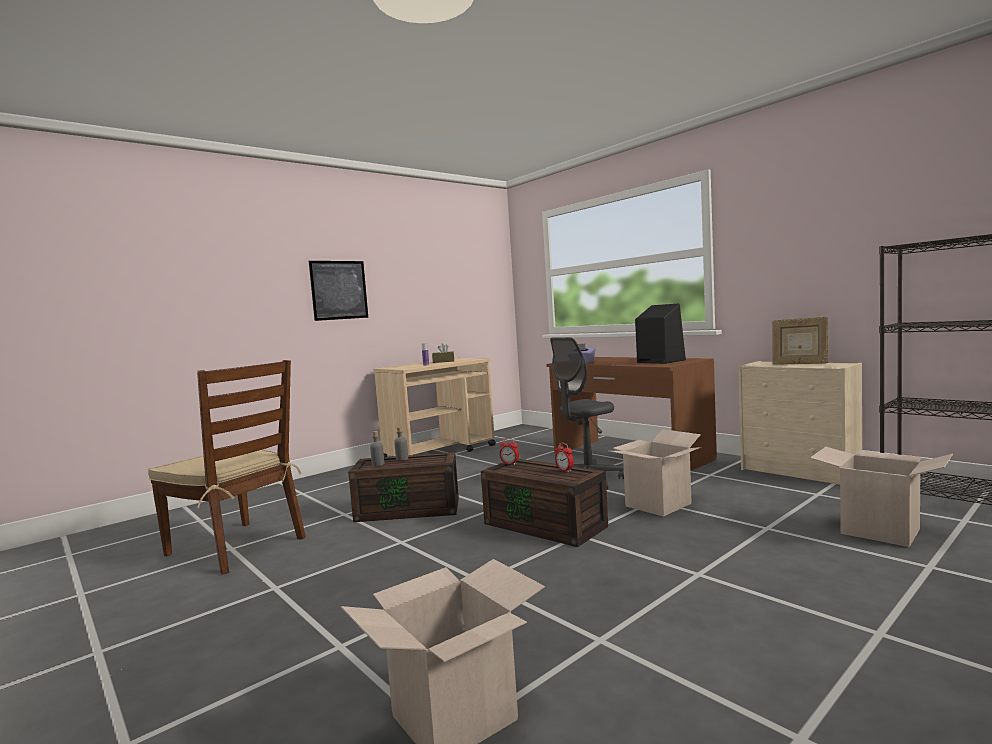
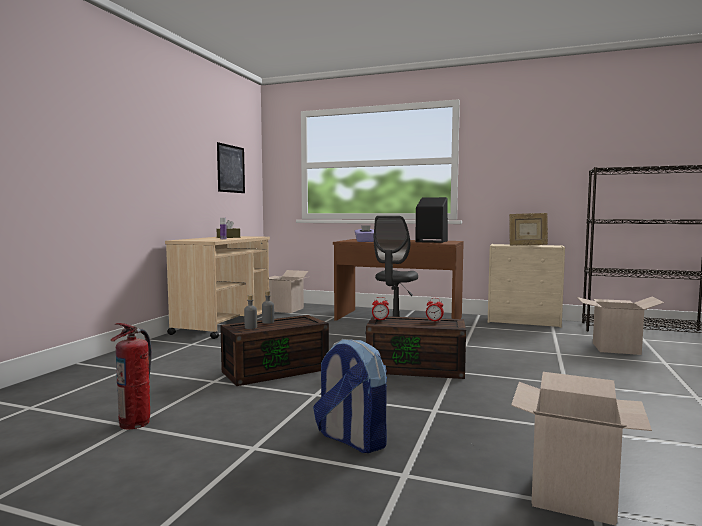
camera: 30 degrees left, 0 degrees up
(237, 546) = (135, 423): brown chair -> fire extinguisher
(339, 290) = (137, 155): picture -> picture (231, 169)
(355, 597) = (351, 439): none -> backpack
(658, 505) = (472, 347): cardboard box -> cardboard box (286, 309)

